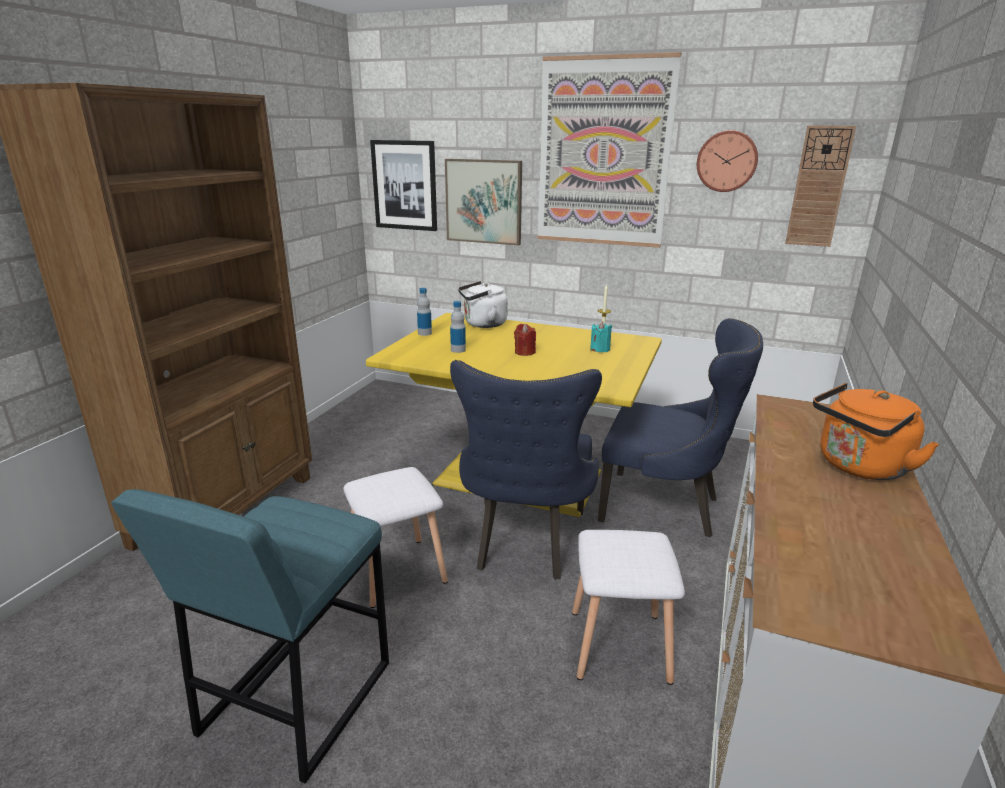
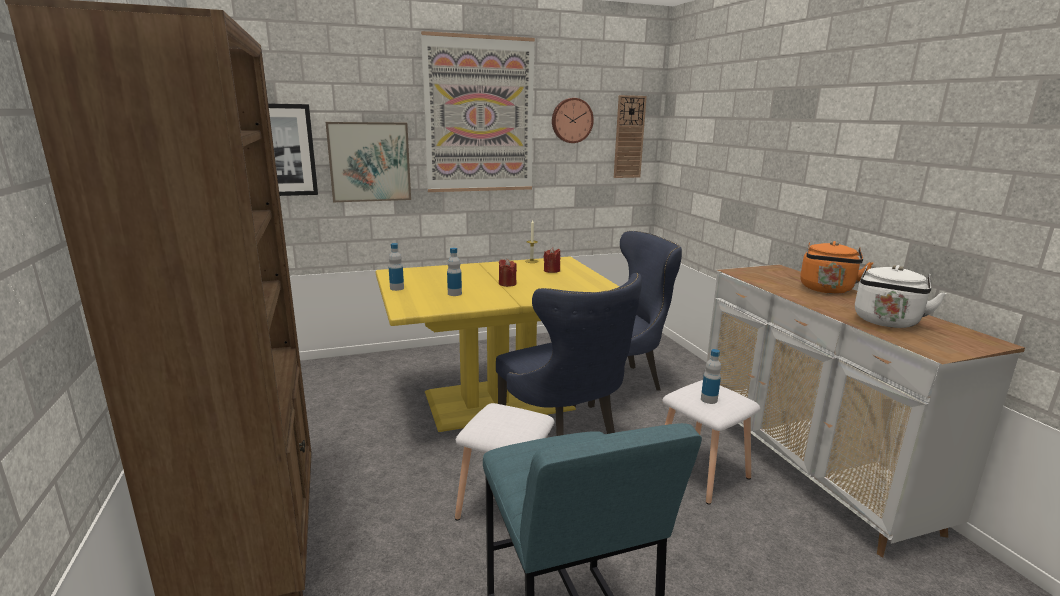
camera: 40 degrees left, 5 degrees down
(482, 324) = (430, 272): white kettle -> white kettle (886, 322)
(600, 349) = (551, 271): turquoise candle -> red candle
(614, 554) = (709, 399): none -> bottle

